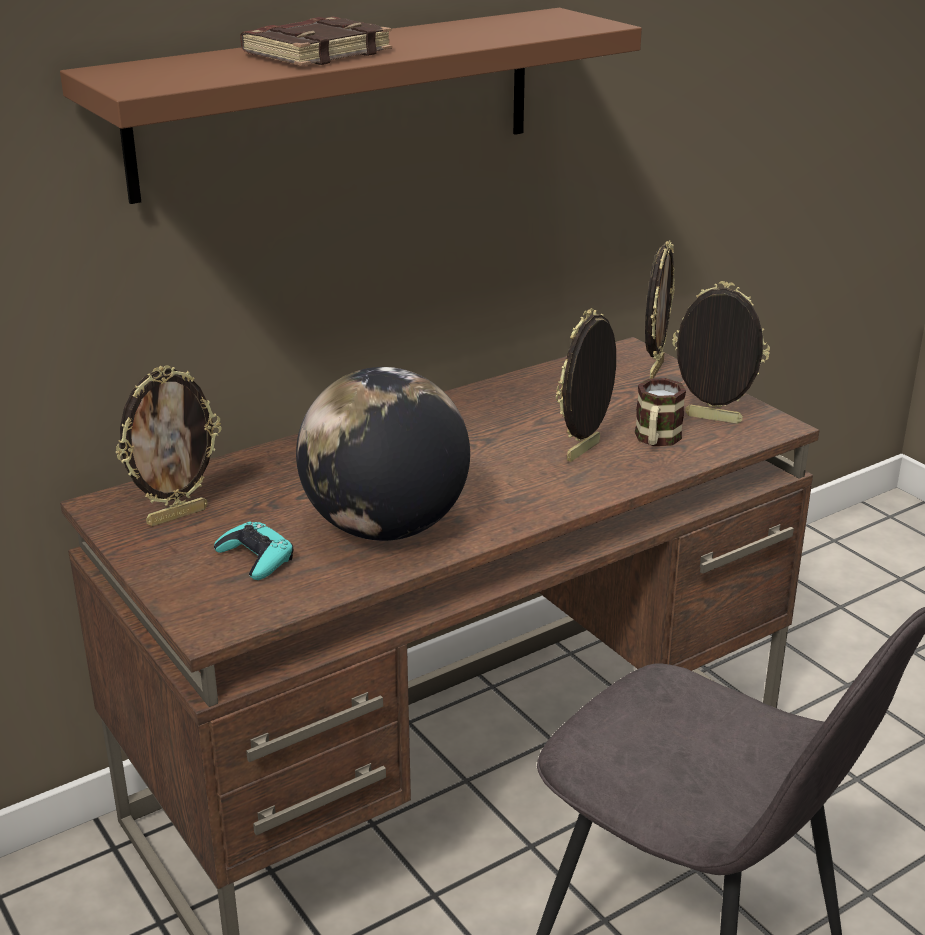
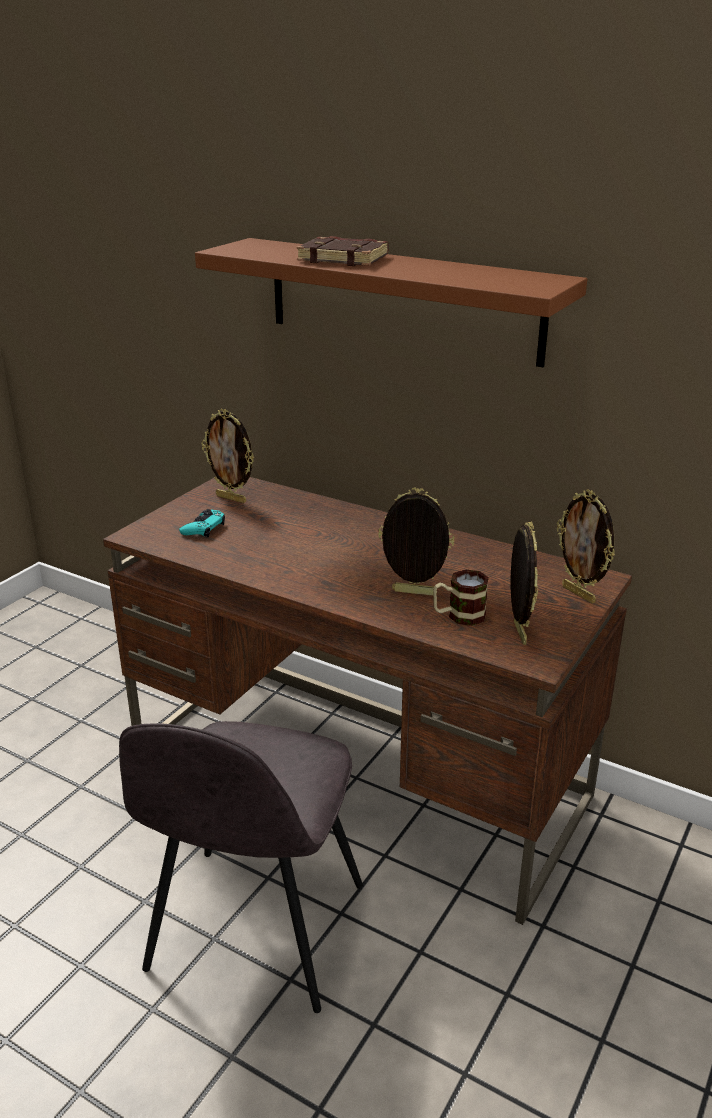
camera: 65 degrees right, 0 degrees up
(385, 527) = (260, 553): globe -> none
(654, 369) = (579, 594): picture frame -> picture frame turned 60 degrees clockwise

